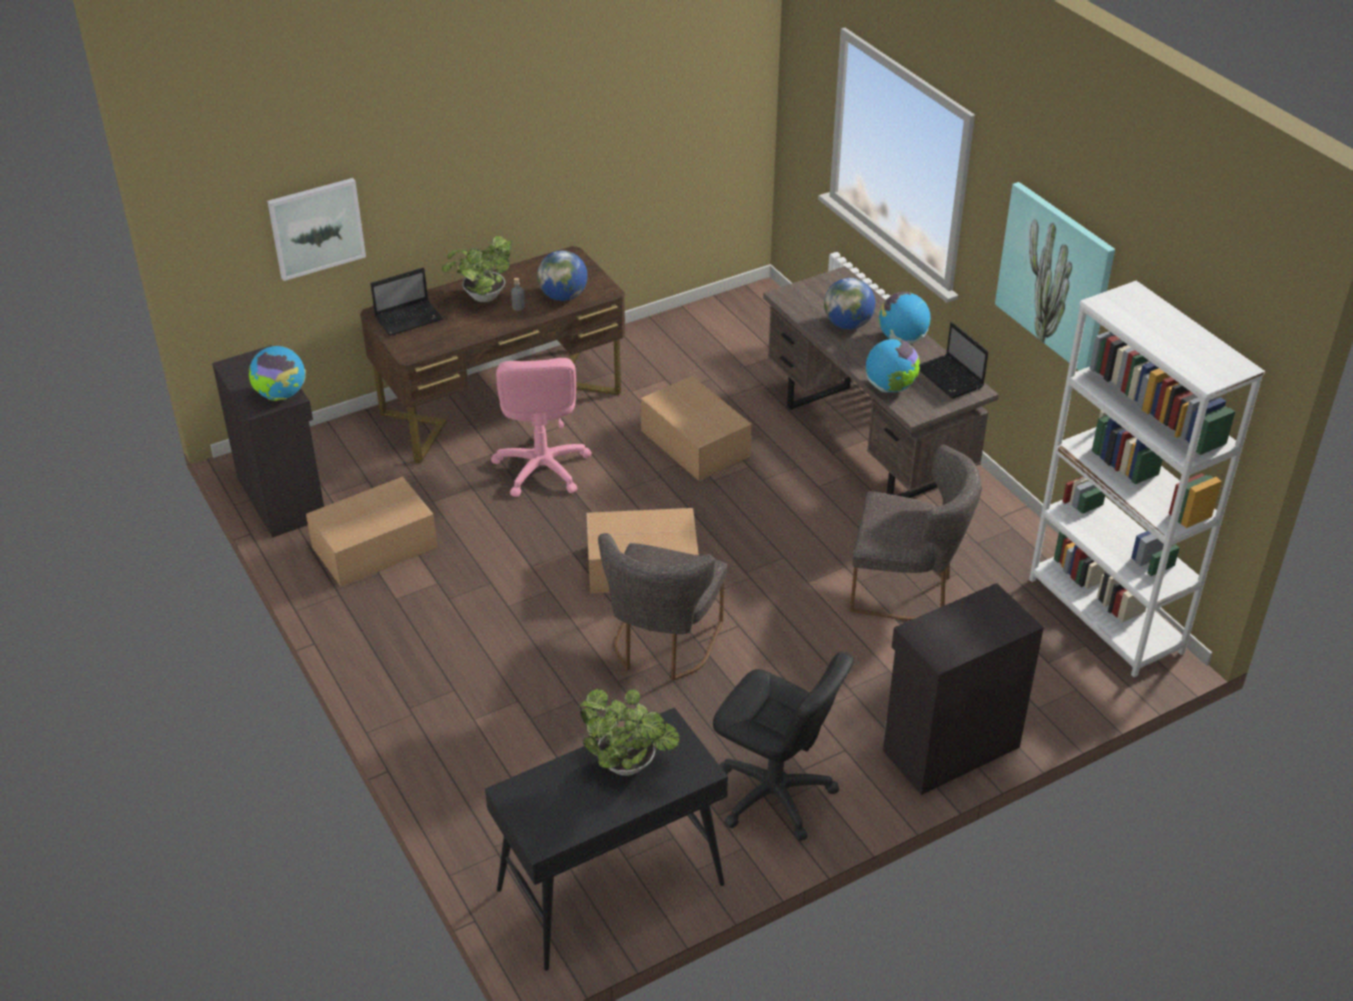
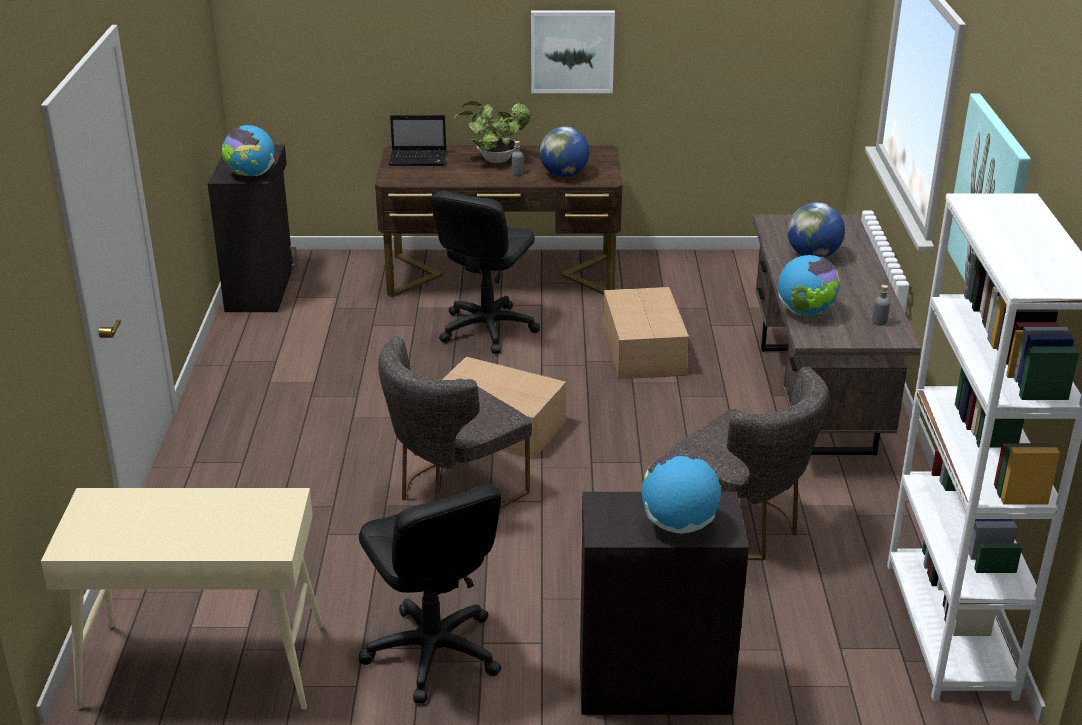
camera: 30 degrees right, 10 degrees down
(316, 228) = (355, 52): picture -> picture (572, 51)
(372, 547) = (291, 342): cardboard box -> none
(541, 468) = (487, 329): pink office chair -> black office chair
(610, 889) = (202, 667): black console table -> beige console table
(630, 766) = (215, 518): potted plant -> none
(902, 339) = (859, 280): globe -> globe (679, 525)
(950, 378) = (879, 322): laptop -> grey bottle

